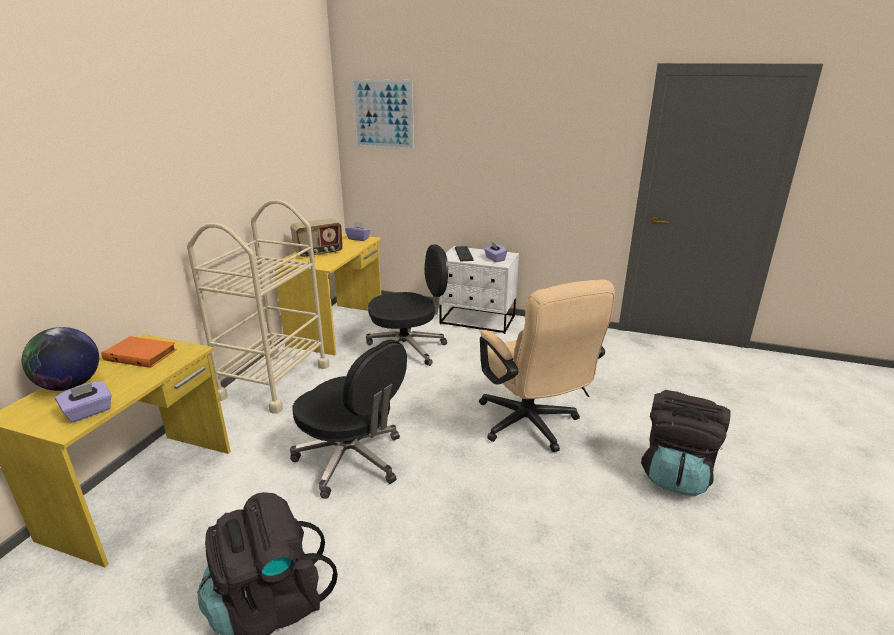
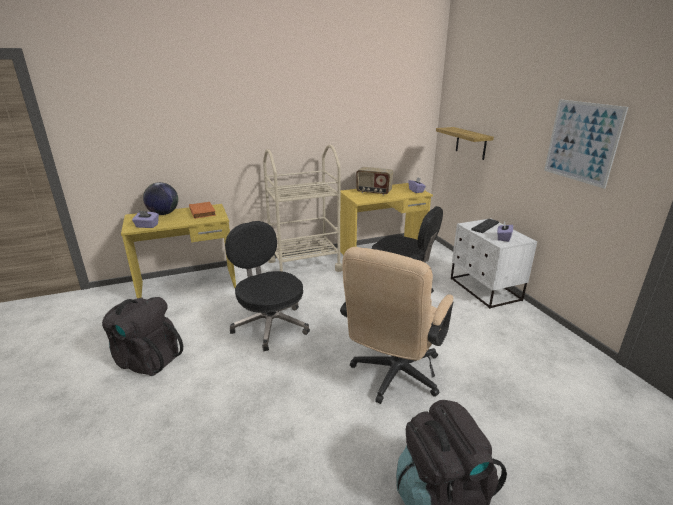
camera: 50 degrees right, 0 degrees up
(352, 460) = (270, 325): black office chair -> black office chair turned 150 degrees clockwise
(383, 114) = (466, 94): picture -> picture (582, 142)
(403, 170) = (471, 143): none -> shelf

